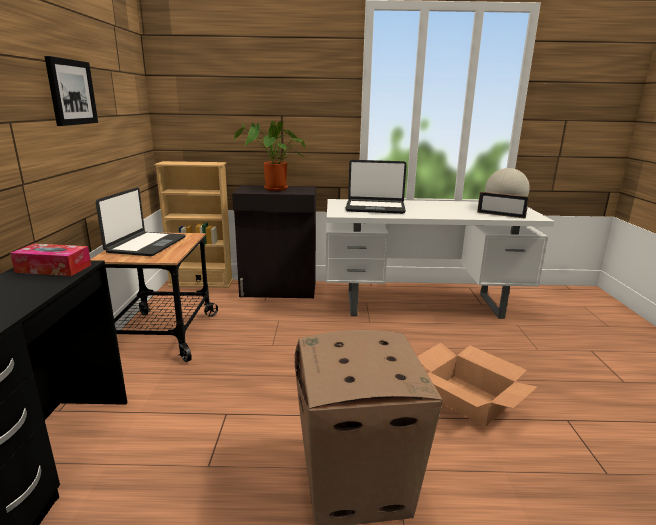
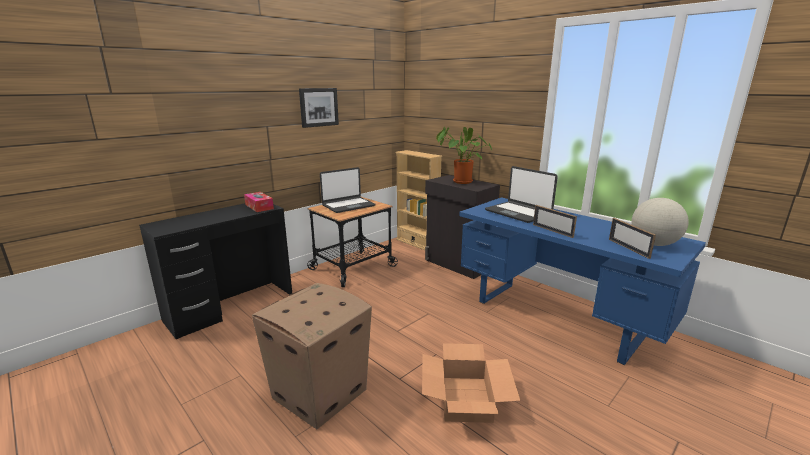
camera: 45 degrees right, 0 degrees up
(422, 304) = (557, 318): white desk -> blue desk
(433, 215) = (552, 231): none -> picture frame

